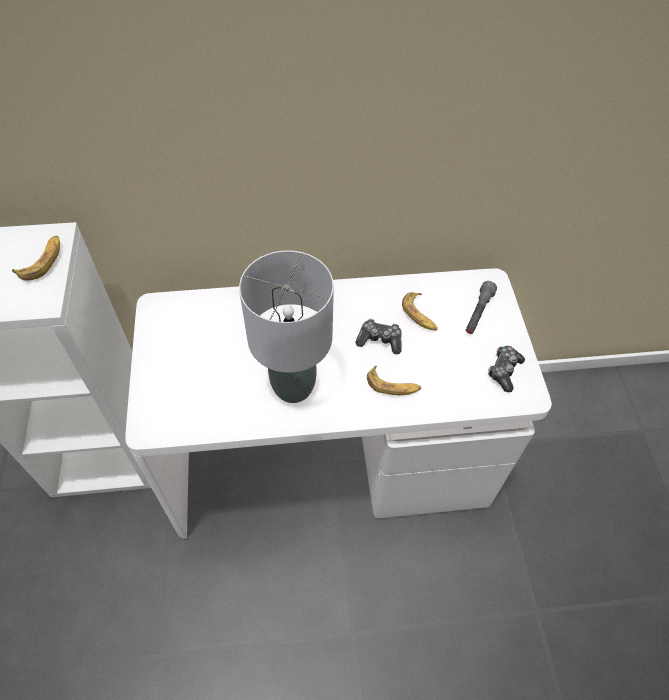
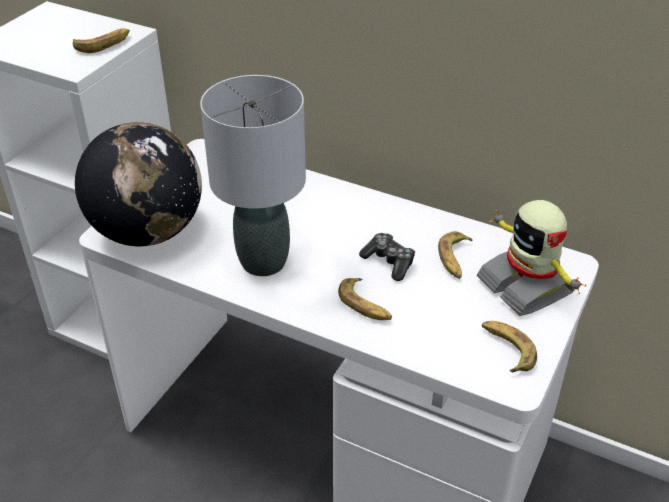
camera: 35 degrees right, 15 degrees down
(180, 407) = (148, 232): none -> globe
(478, 313) = (526, 285): grey flashlight -> toy robot
(504, 371) = (506, 349): game controller -> banana

